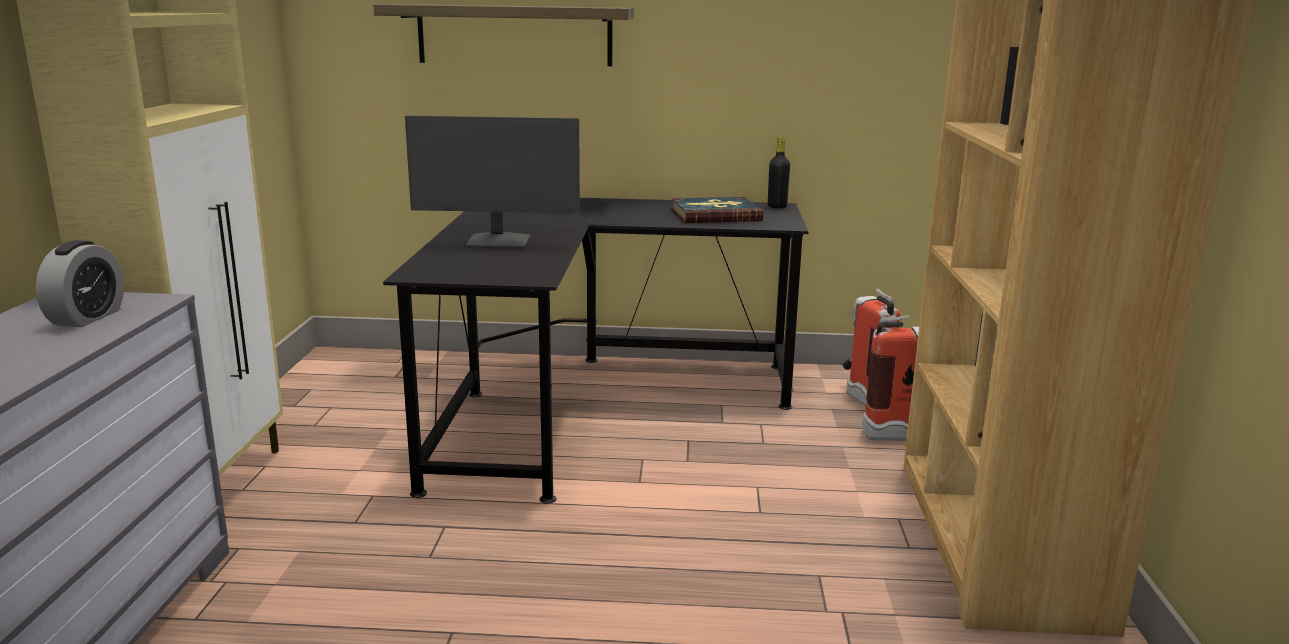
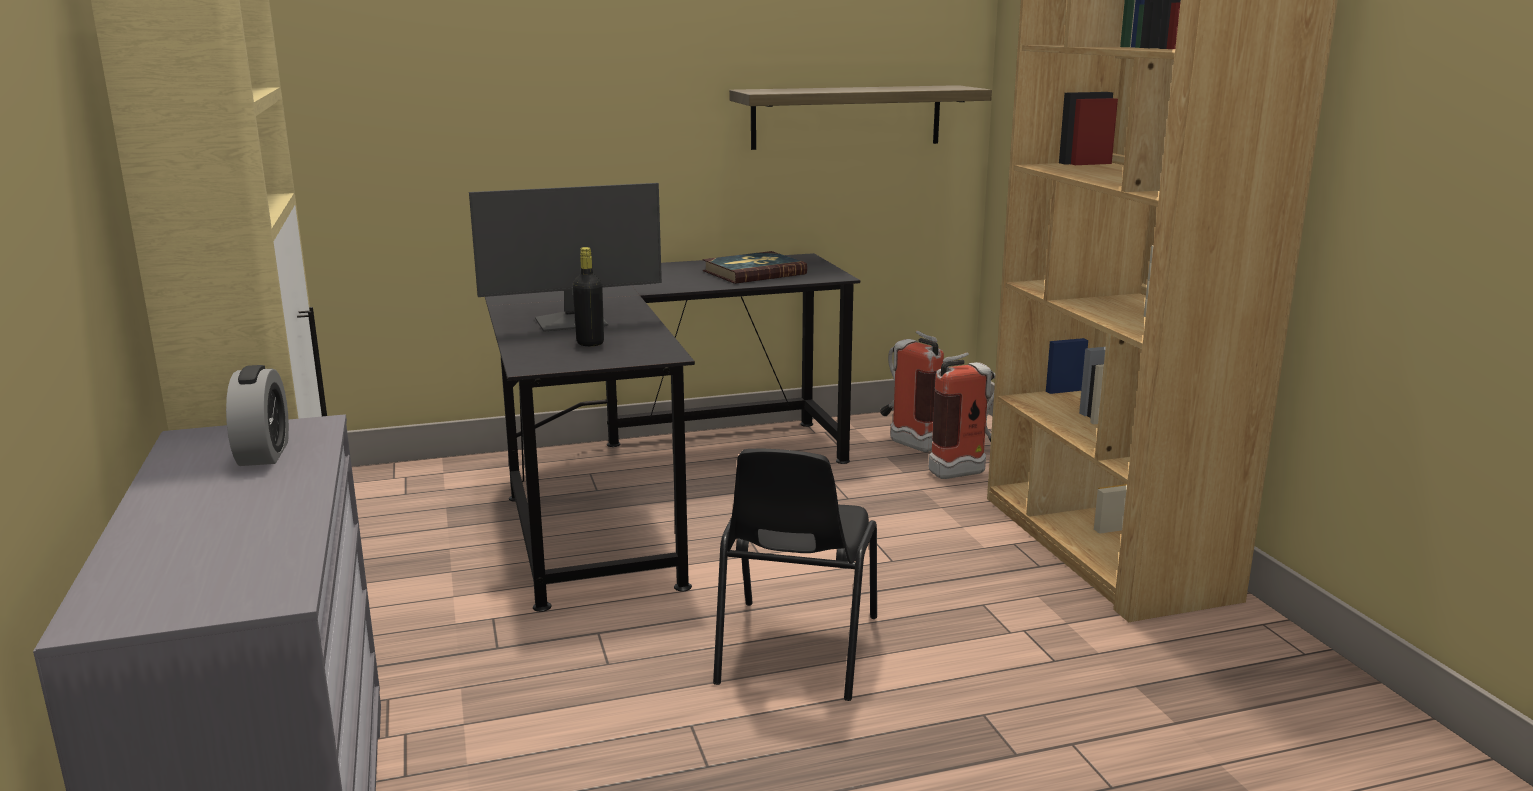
camera: 20 degrees left, 0 degrees up
(515, 35) = (507, 92): shelf -> shelf (846, 117)
(599, 582) = (795, 650): none -> black chair
(777, 207) = (802, 258): black bottle -> black bottle (590, 343)

